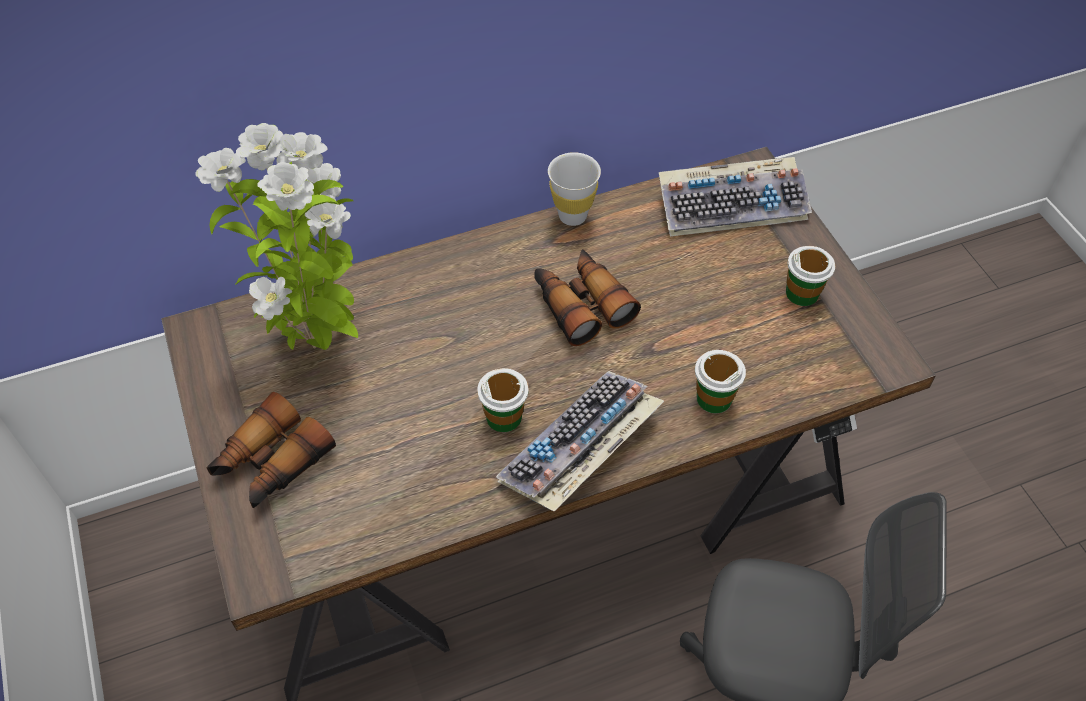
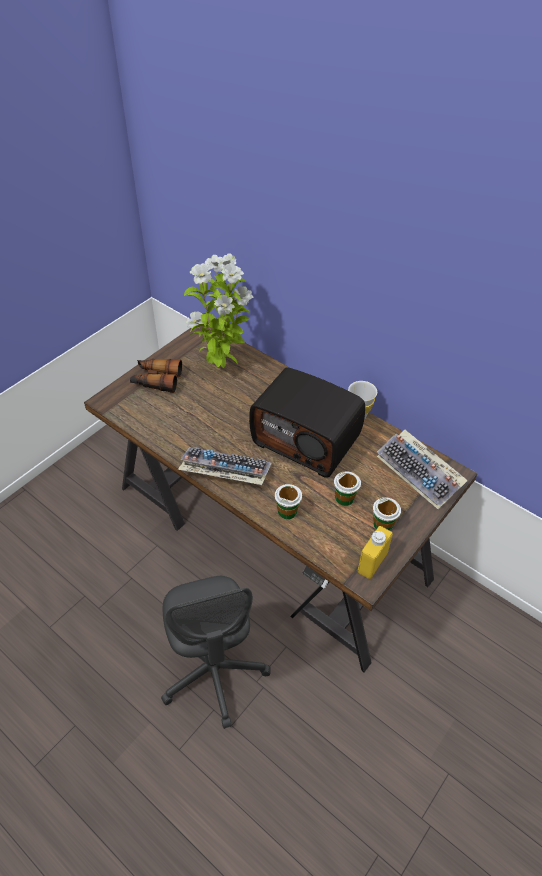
camera: 60 degrees right, 5 degrees down
(504, 417) = (225, 439): cup -> cup (344, 498)
(581, 304) = (307, 440): binoculars -> radio
(864, 339) = (372, 562): none -> yellow bottle

